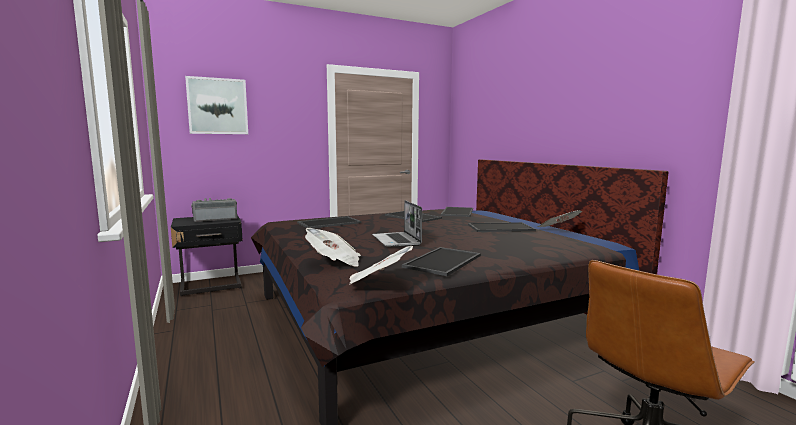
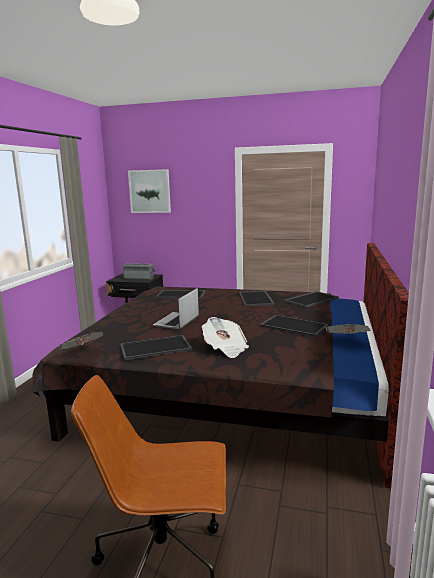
camera: 40 degrees right, 5 degrees up
(334, 262) = (100, 331): newspaper -> newspaper (225, 349)

